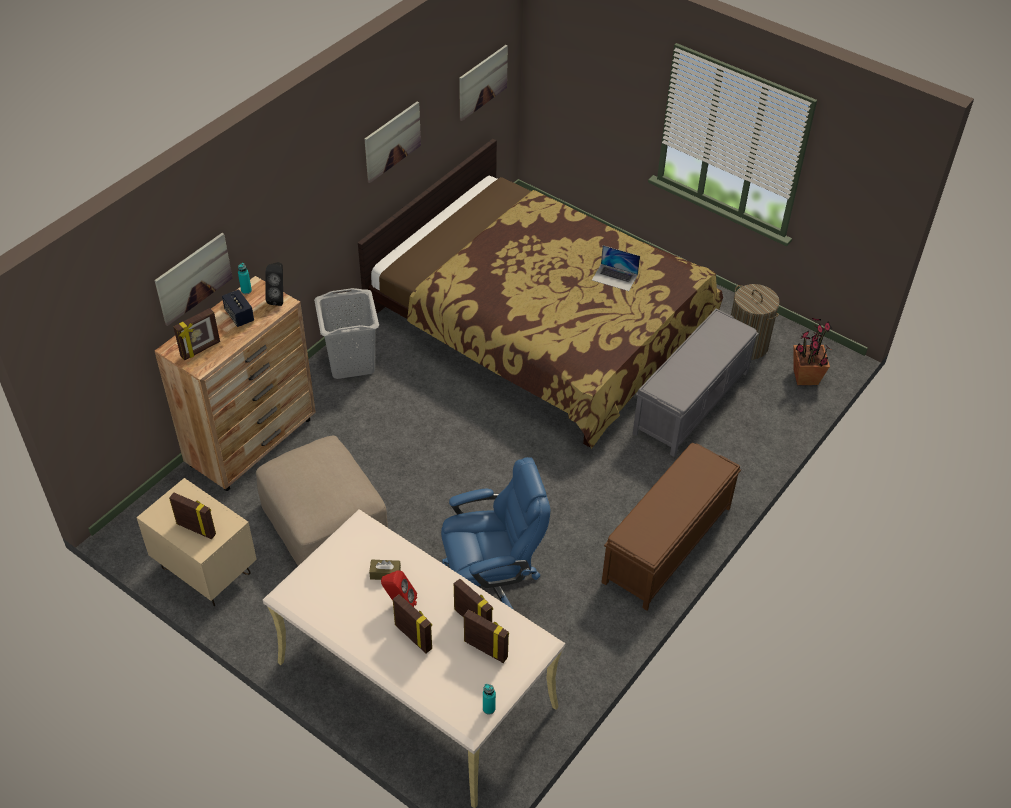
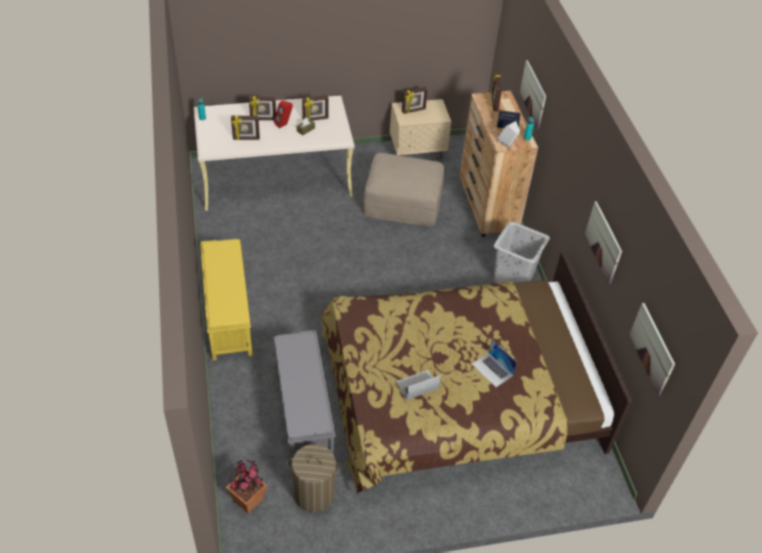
camera: 130 degrees right, 0 degrees up
(278, 298) = (507, 145): black speaker -> white speaker
(486, 649) = (228, 133): picture frame -> picture frame (315, 119)
(491, 582) = (294, 233): blue office chair -> none
(540, 245) = (492, 370): none -> laptop
(666, 545) = (228, 313): brown bench -> yellow bench

